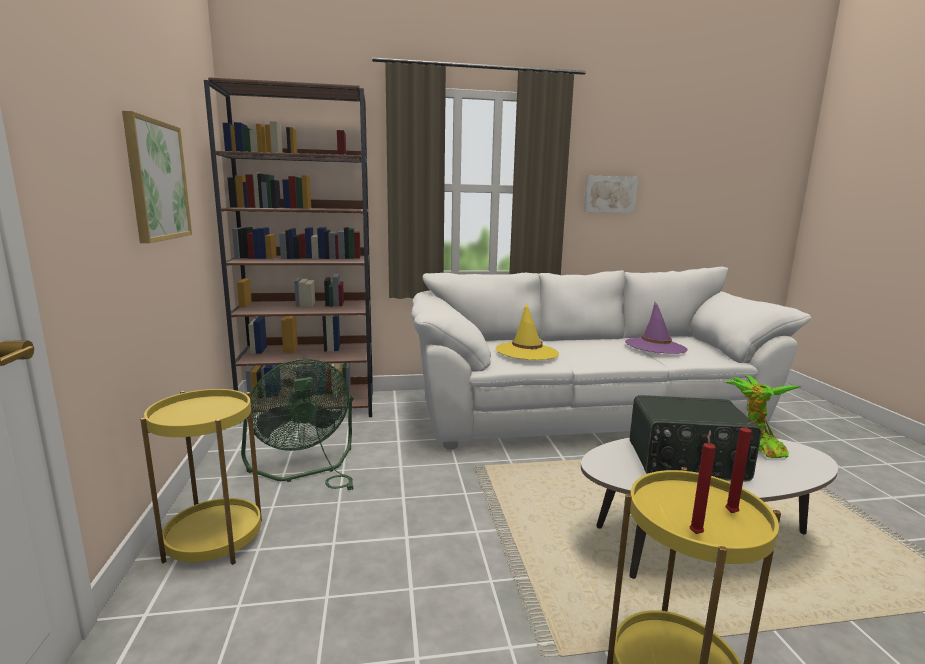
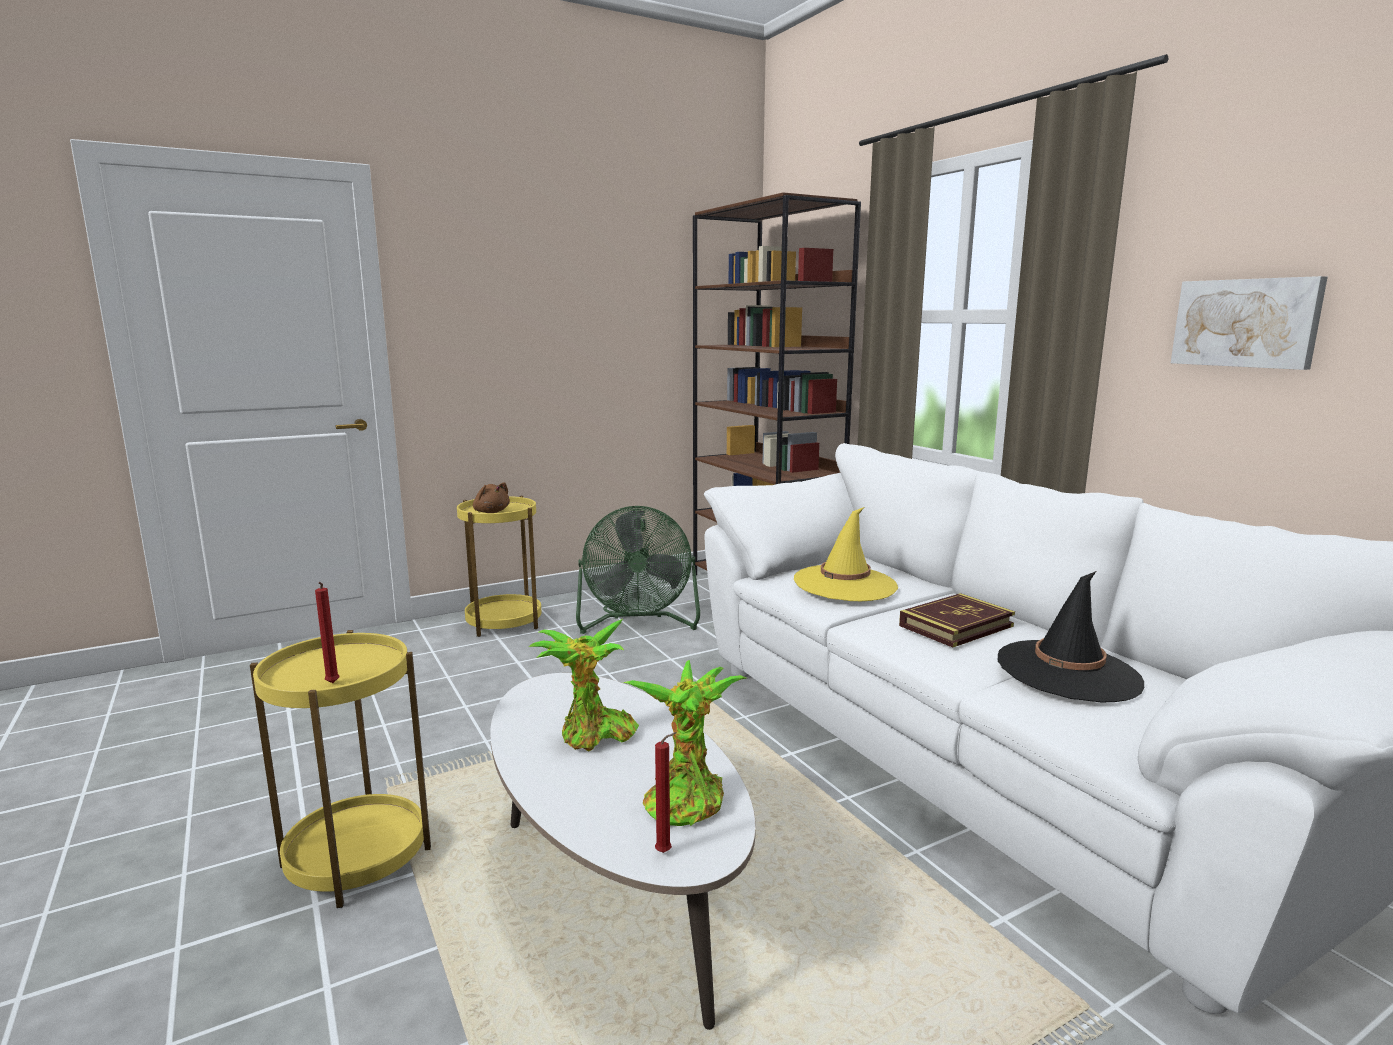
camera: 70 degrees right, 0 degrees up
(157, 180) = (581, 321): picture -> none
(204, 415) = (491, 512): none -> brown plush toy
(310, 468) = (634, 622): green fan -> green fan turned 135 degrees clockwise
(597, 349) = (956, 626): none -> book
(655, 346) = (1068, 671): purple hat -> black hat
(687, 462) = (593, 736): radio -> potted plant
(696, 532) = (299, 666): red candle -> red candle (666, 853)

